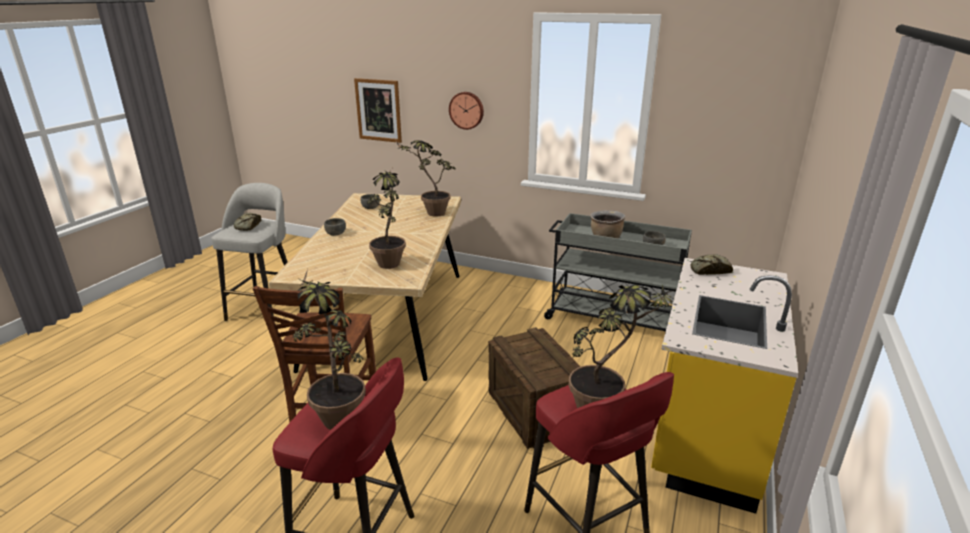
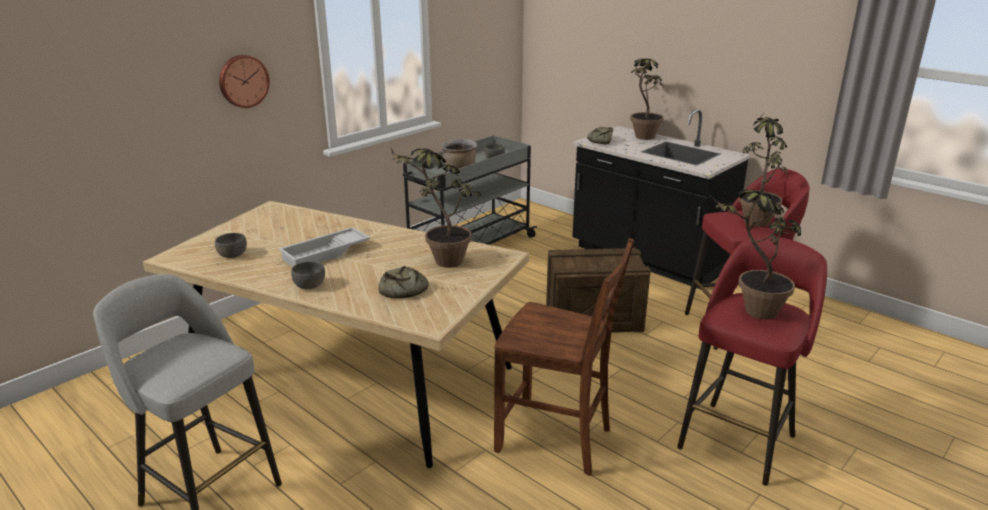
camera: 70 degrees left, 0 degrees up
(247, 226) = (177, 357): bread -> bread (402, 290)
(378, 110) = (92, 120): picture -> none
(384, 227) = (325, 253): none -> white tray
(430, 212) = (306, 223): potted plant -> potted plant (642, 138)
(704, 432) = (648, 259): yellow counter -> black counter

